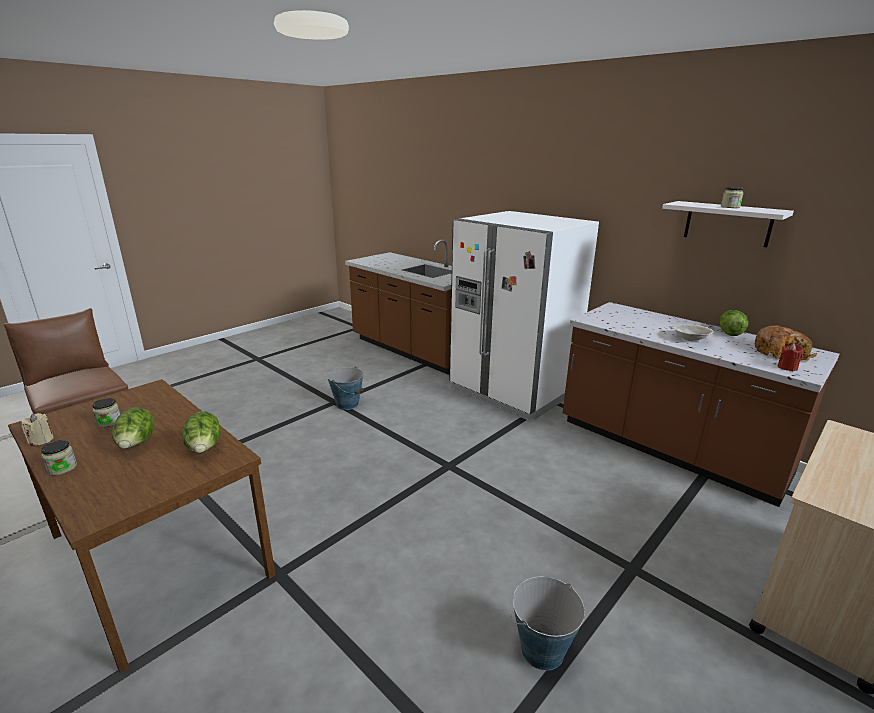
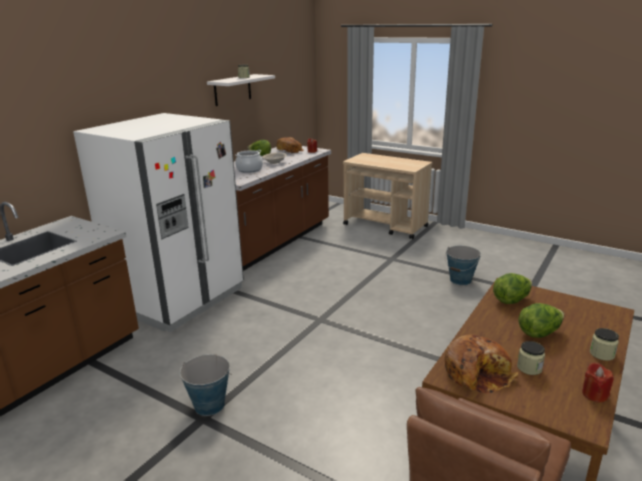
camera: 100 degrees left, 0 degrees up
(41, 440) = (594, 394): beige candle -> red candle
(138, 399) = (477, 372): none -> bread
(644, 325) = (249, 169): none -> cooking pot

